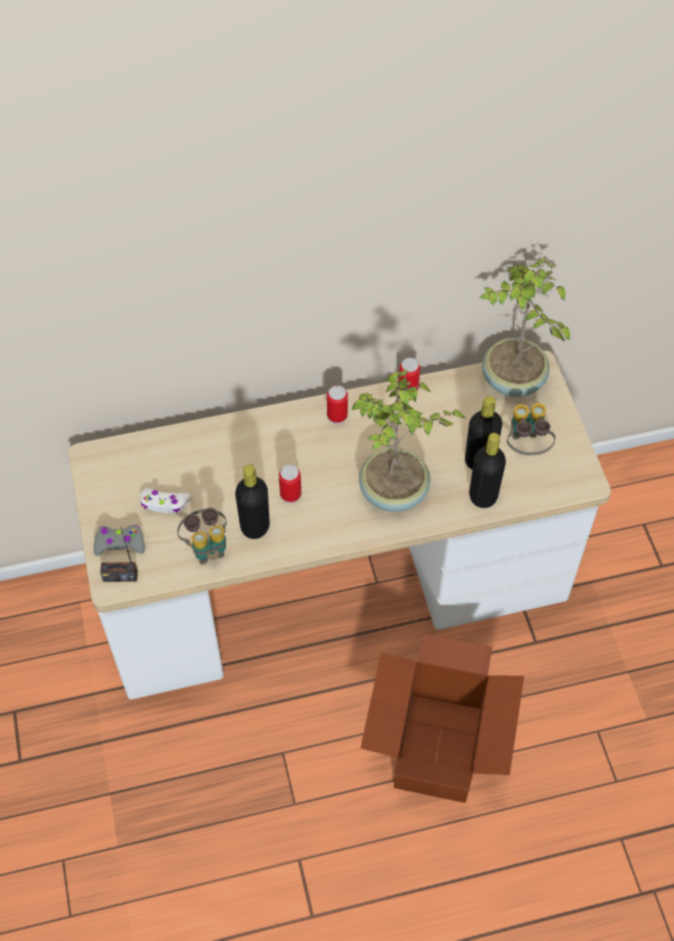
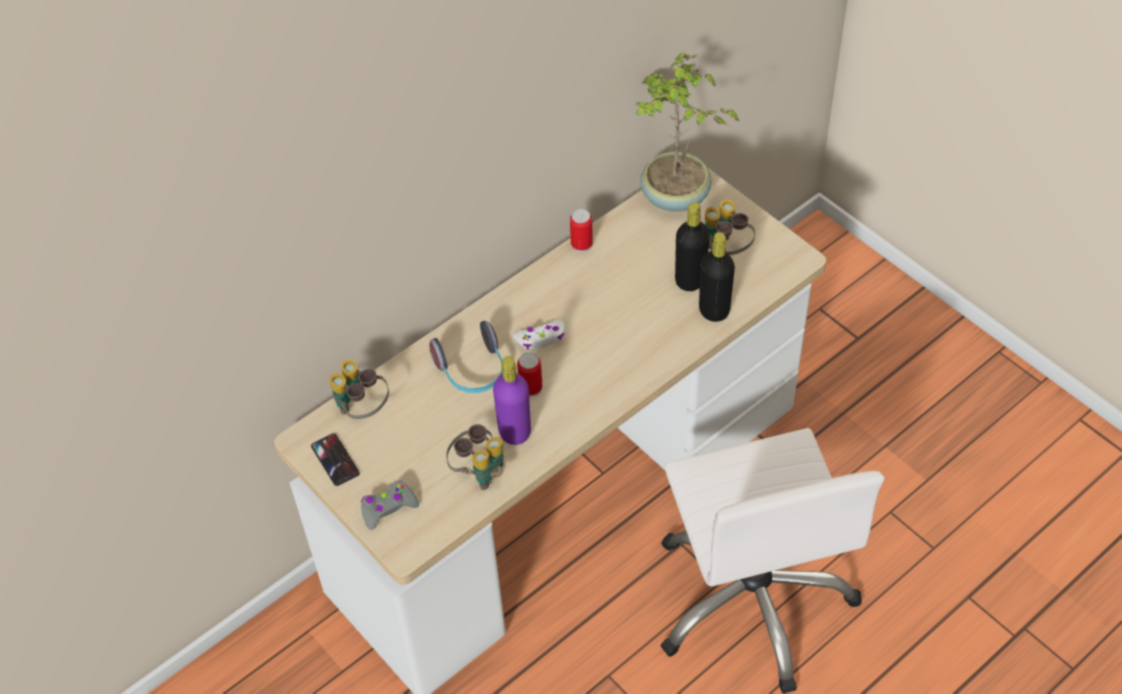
camera: 25 degrees left, 5 degrees down
(104, 484) = (335, 460): none -> phone
(120, 576) = (408, 538): radio -> none
(149, 452) = (362, 410): none -> binoculars
(164, 503) = (409, 451): white game controller -> white game controller (541, 338)
(253, 459) = (472, 371): none -> headphones
(255, 526) = (514, 432): black bottle -> purple bottle
(337, 416) = (529, 297): can -> none
(394, 493) = (630, 343): potted plant -> none
(436, 748) = (753, 599): cardboard box -> white office chair

